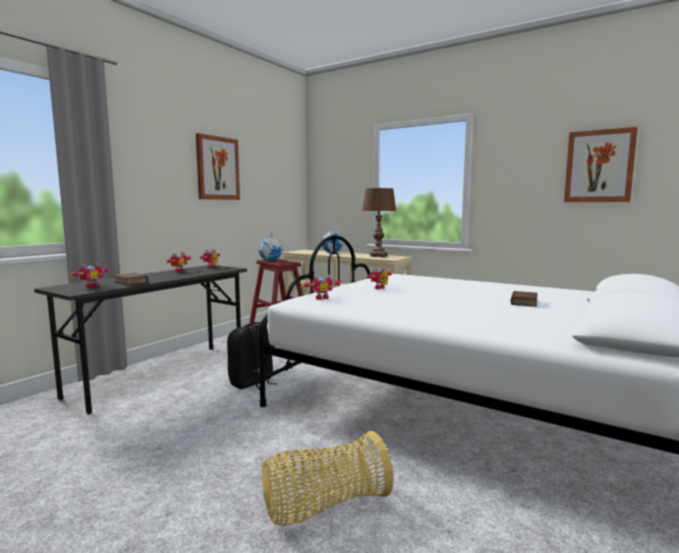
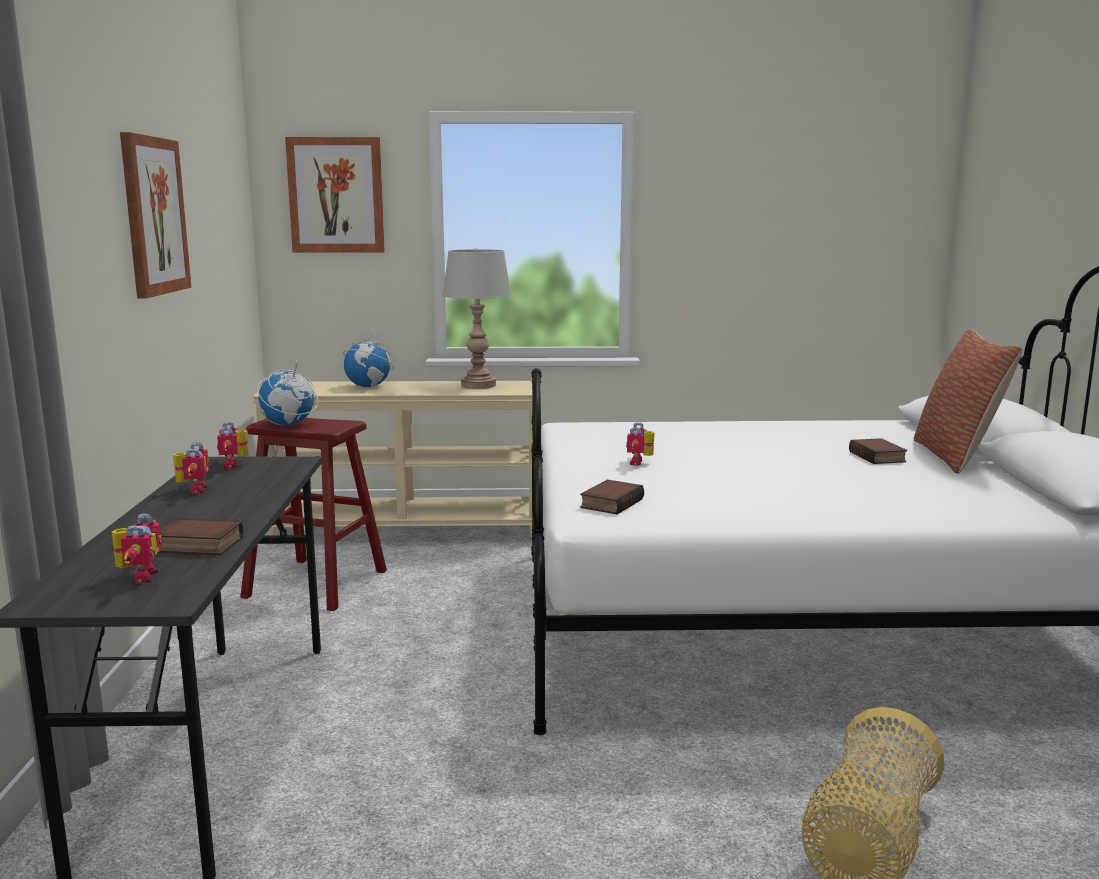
camera: 35 degrees left, 5 degrees up
(252, 383) = (439, 697): black backpack -> none
(321, 298) = (610, 503): toy robot -> book
(378, 256) = (478, 385): brown table lamp -> grey table lamp
(583, 309) = (956, 457): none -> pillow
(599, 166) = (834, 219): picture -> picture (336, 195)

